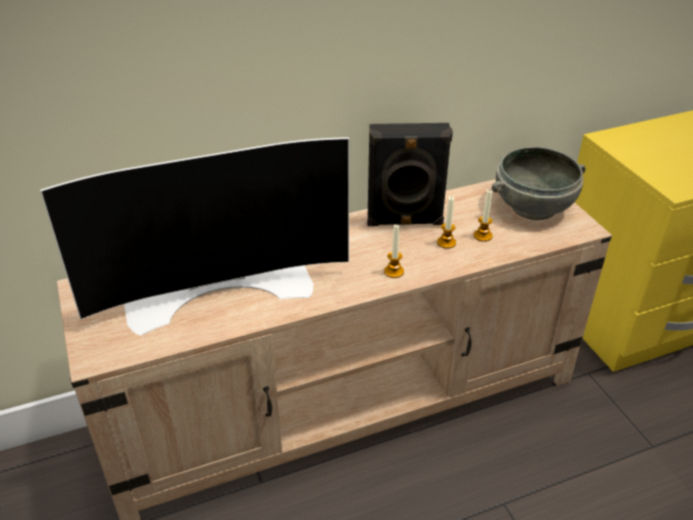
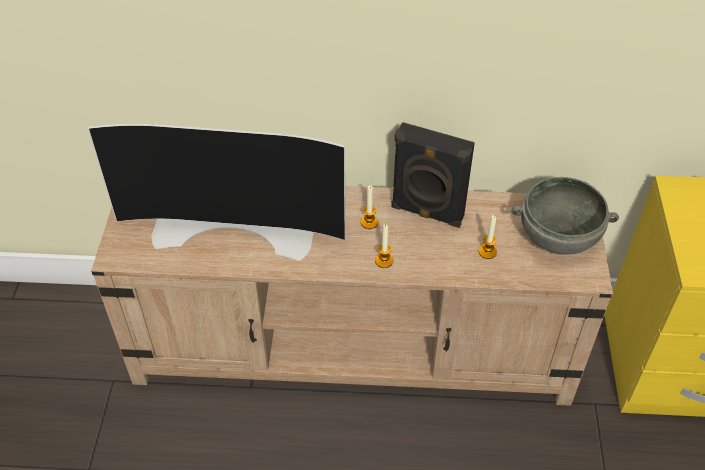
camera: 25 degrees right, 10 degrees up
(446, 242) = (449, 247): candle -> candle (369, 222)

